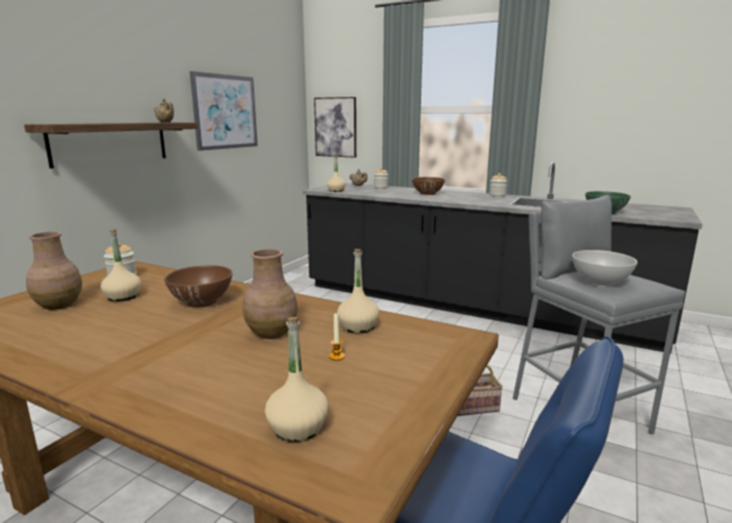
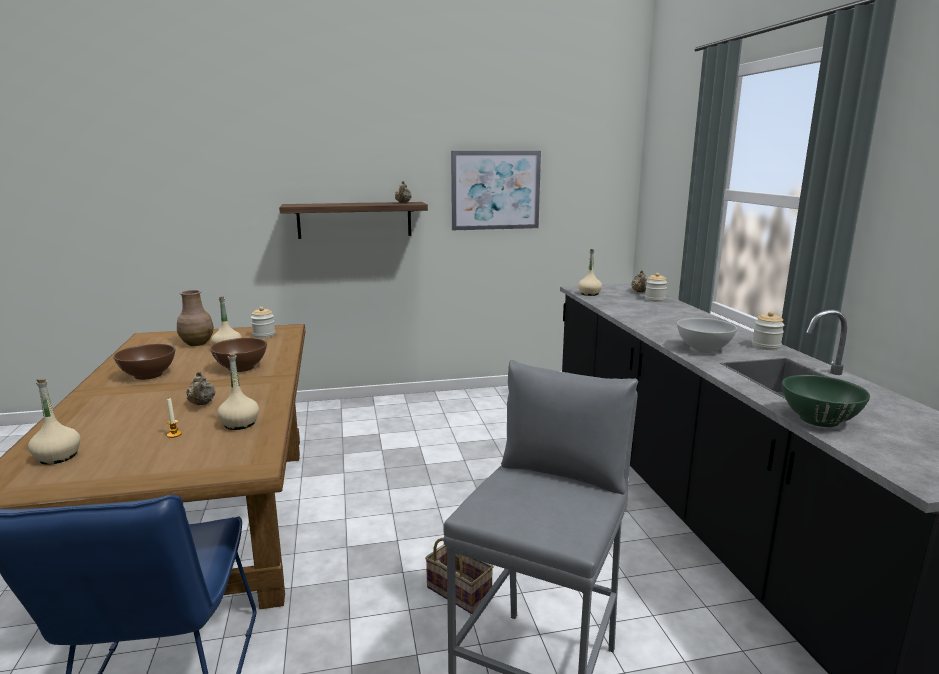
camera: 50 degrees right, 0 degrees up
(272, 333) = (202, 404): brown vase -> beige teapot
(335, 127) = (658, 210): picture -> none
(427, 193) = (677, 320): brown bowl -> brown bowl (149, 375)
(600, 282) = (514, 495): white bowl -> white bowl (703, 349)

